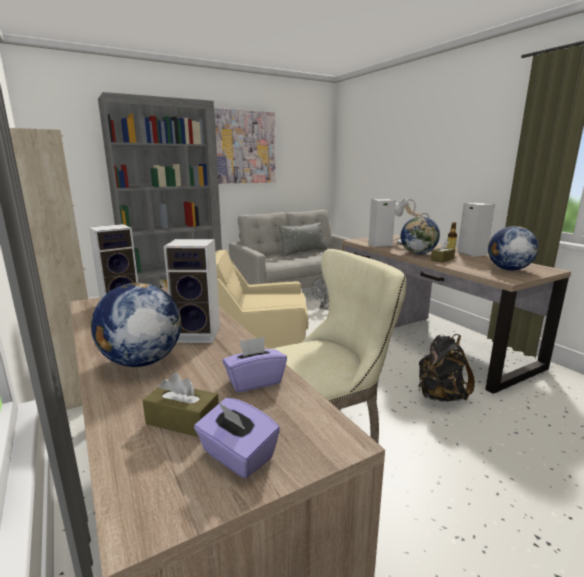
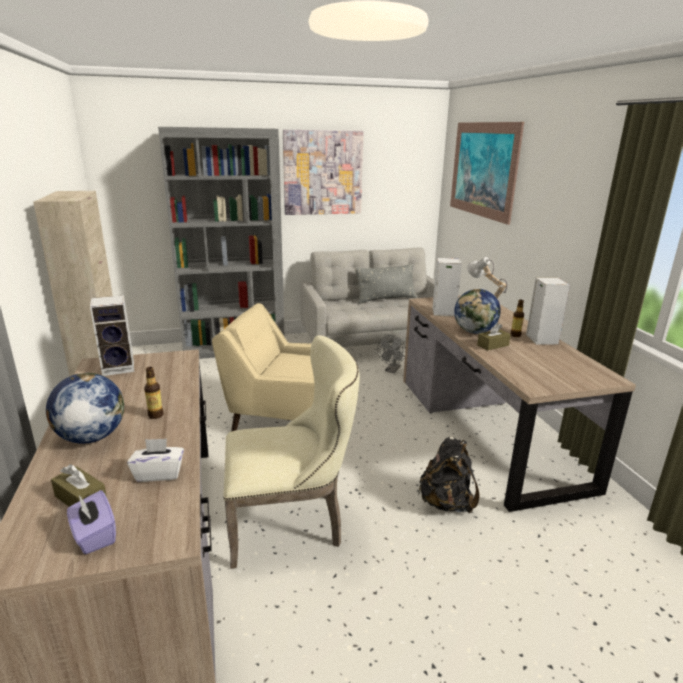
camera: 15 degrees right, 5 degrees up
(199, 334) = (156, 415): speaker -> bottle
(254, 381) = (159, 473): purple tissue box -> white tissue box
(378, 138) = (483, 169): none -> picture
(508, 269) = (555, 371): globe -> none

